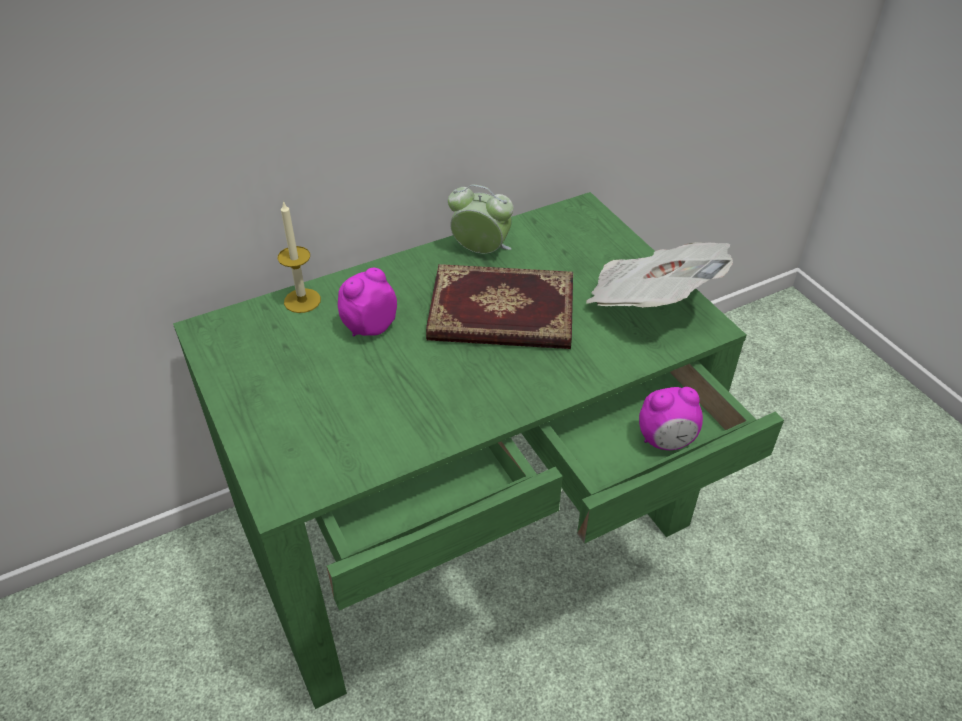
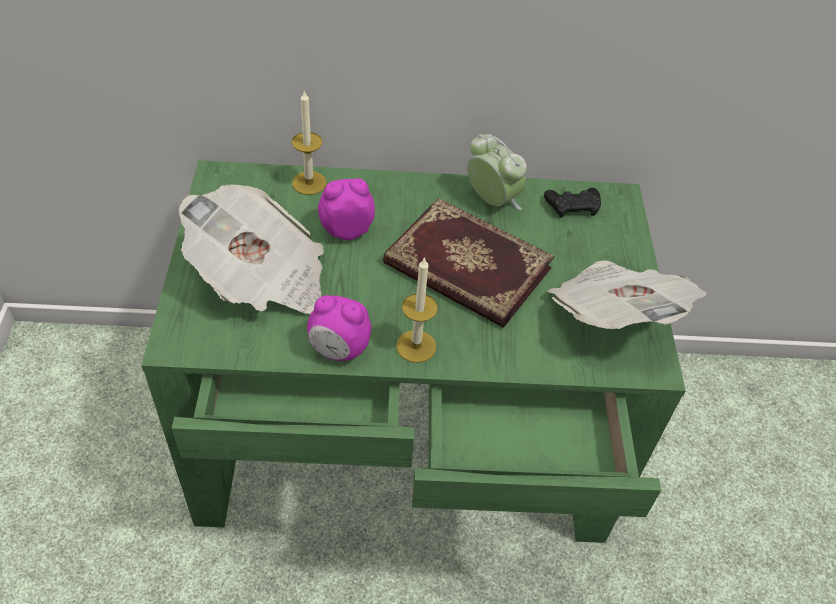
camera: 25 degrees right, 5 degrees up
(320, 402) = (261, 278): none -> newspaper
(508, 397) = (416, 346): none -> candle
(551, 229) = (572, 206): none -> black game controller
(666, 440) = (550, 453): alarm clock -> alarm clock (339, 349)

